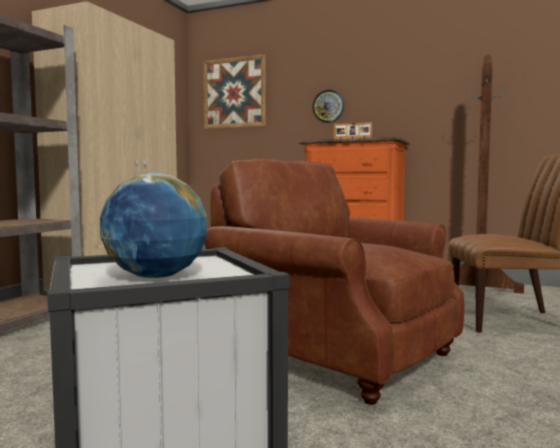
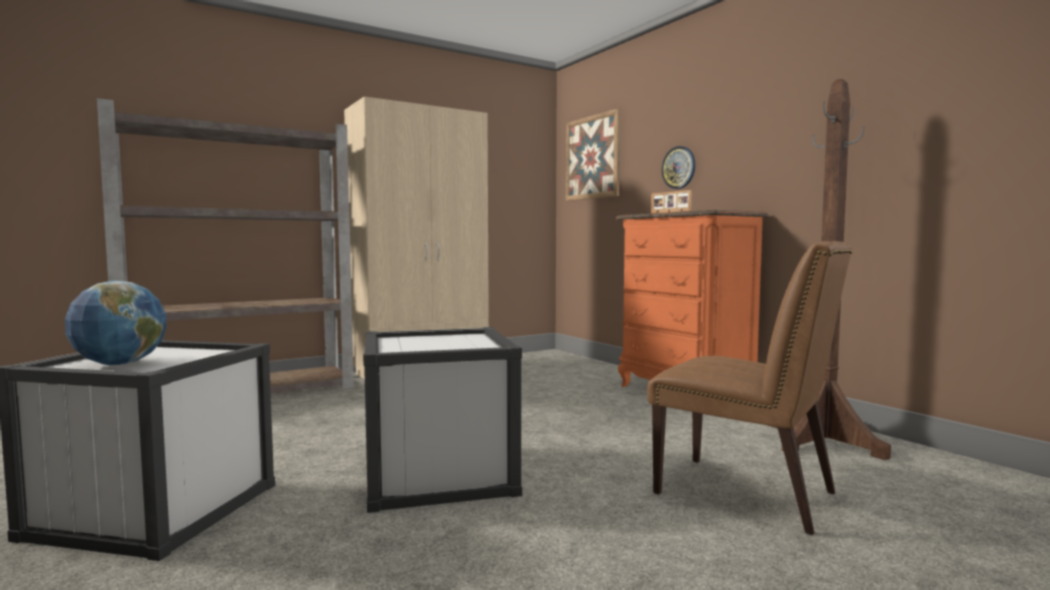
camera: 35 degrees right, 0 degrees up
(334, 354) = (439, 474): brown armchair -> white storage box

